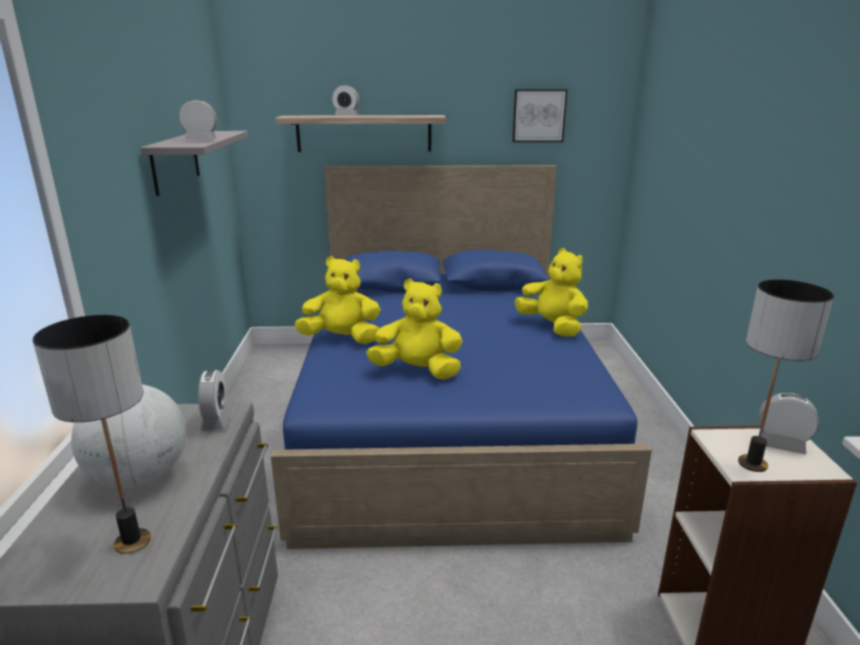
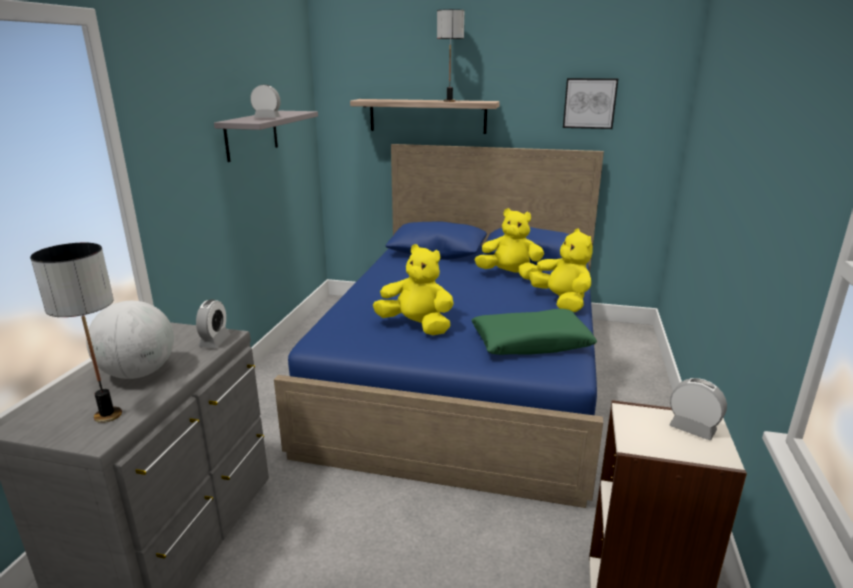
camera: 15 degrees right, 0 degrees up
(342, 339) = (369, 293): yellow plush toy -> yellow plush toy (510, 275)
(346, 116) = (410, 100): alarm clock -> none
(548, 374) = (530, 342): none -> green pillow
(752, 464) = (648, 441): table lamp -> table lamp (449, 101)

